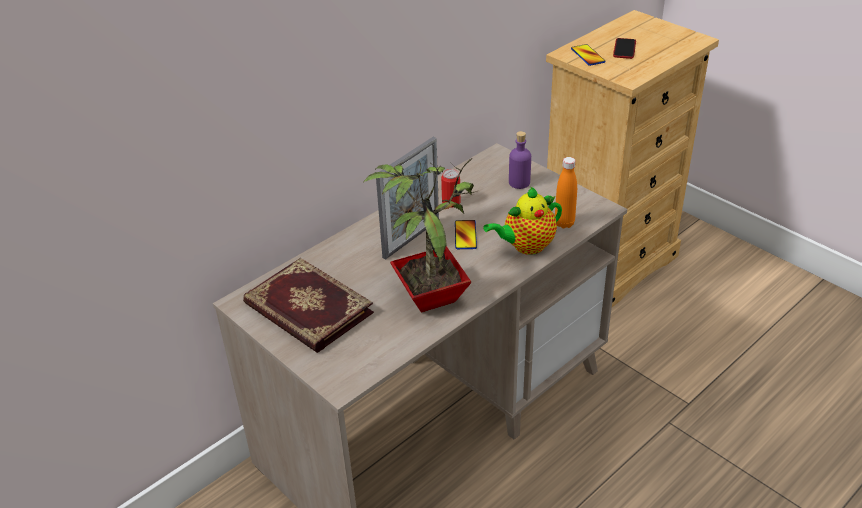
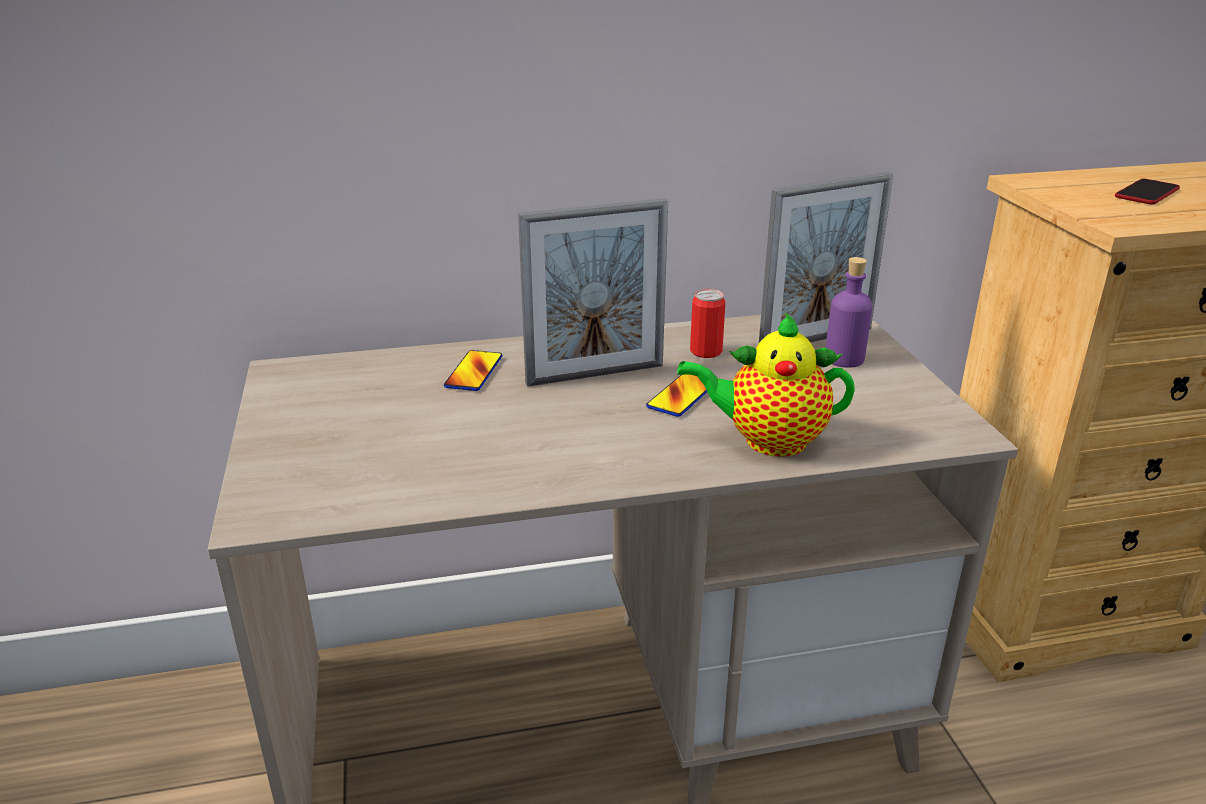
camera: 30 degrees right, 10 degrees down
(307, 309) = (345, 407): book -> none
(429, 295) = (535, 450): potted plant -> none
(496, 174) = (815, 339): none -> picture frame
(564, 223) = (871, 432): orange bottle -> none
(587, 56) = (1065, 188): phone -> phone (474, 372)

